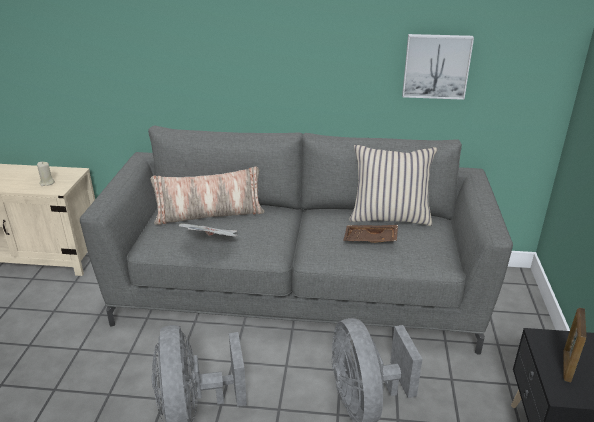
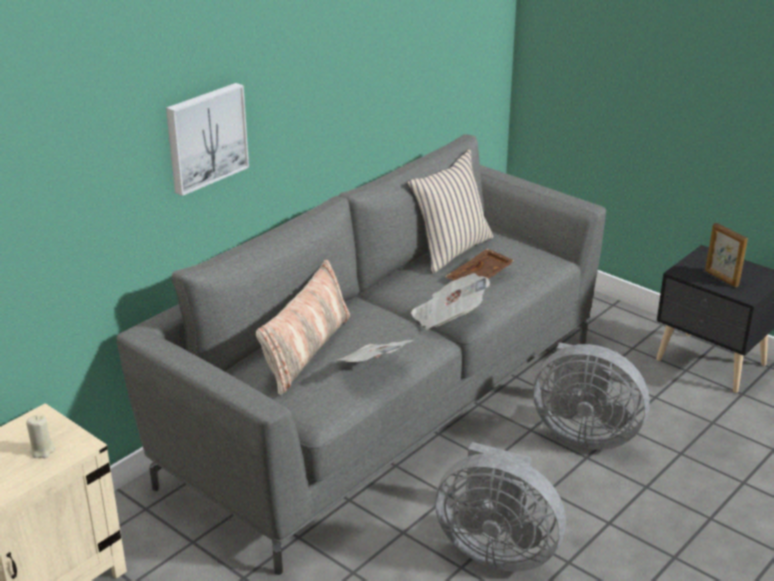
camera: 55 degrees left, 0 degrees up
(305, 248) = (448, 318): none -> newspaper
(436, 66) = (416, 60): picture -> picture (205, 137)

